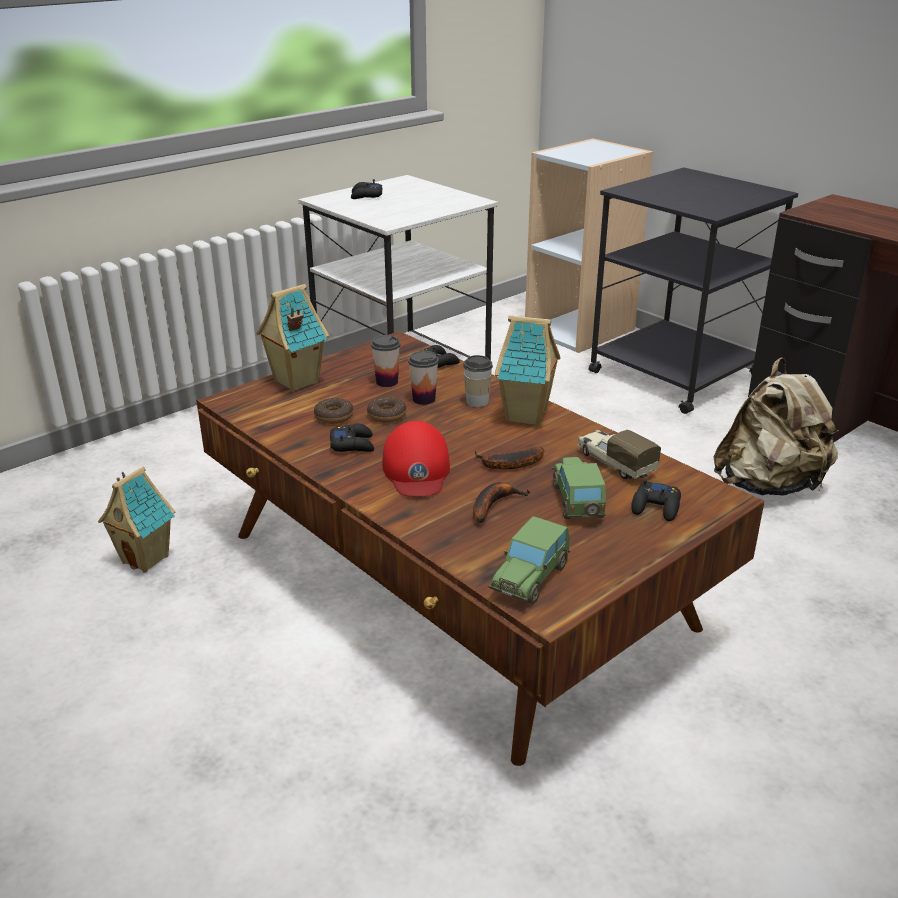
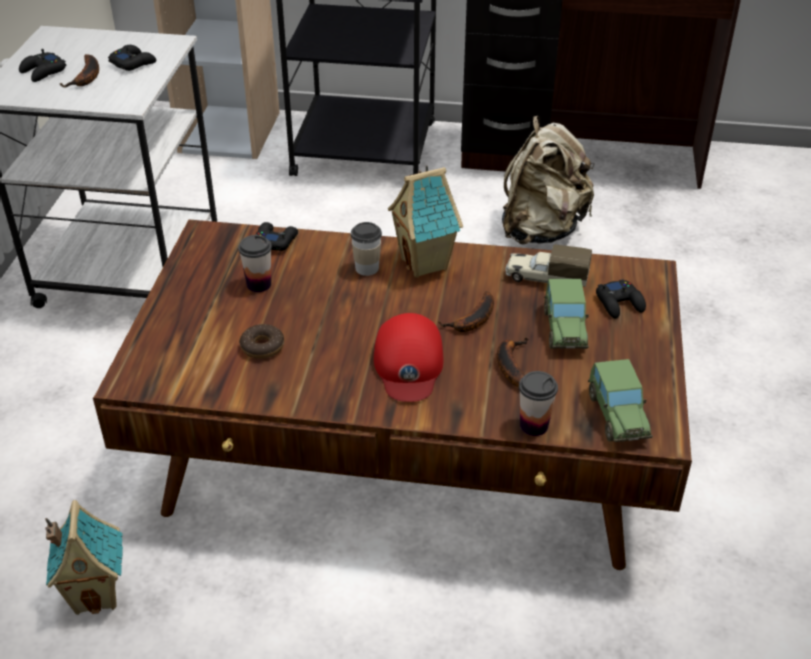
camera: 40 degrees left, 10 degrees up
(295, 382) = (169, 327): toy house -> none
(352, 444) = (321, 368): black game controller -> black game controller (133, 63)
(387, 205) = (87, 77): none -> banana
(387, 415) = (309, 321): donut -> none
(416, 469) = (408, 364): red cap -> red cap turned 45 degrees clockwise
(424, 399) = (318, 288): cup -> cup (534, 425)
(577, 502) = (564, 328): toy car -> toy car turned 135 degrees counterclockwise

